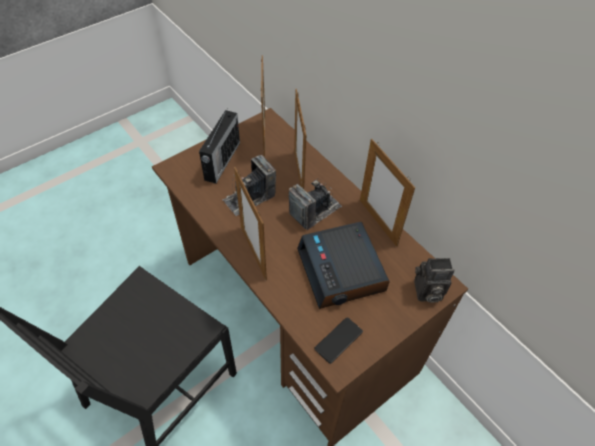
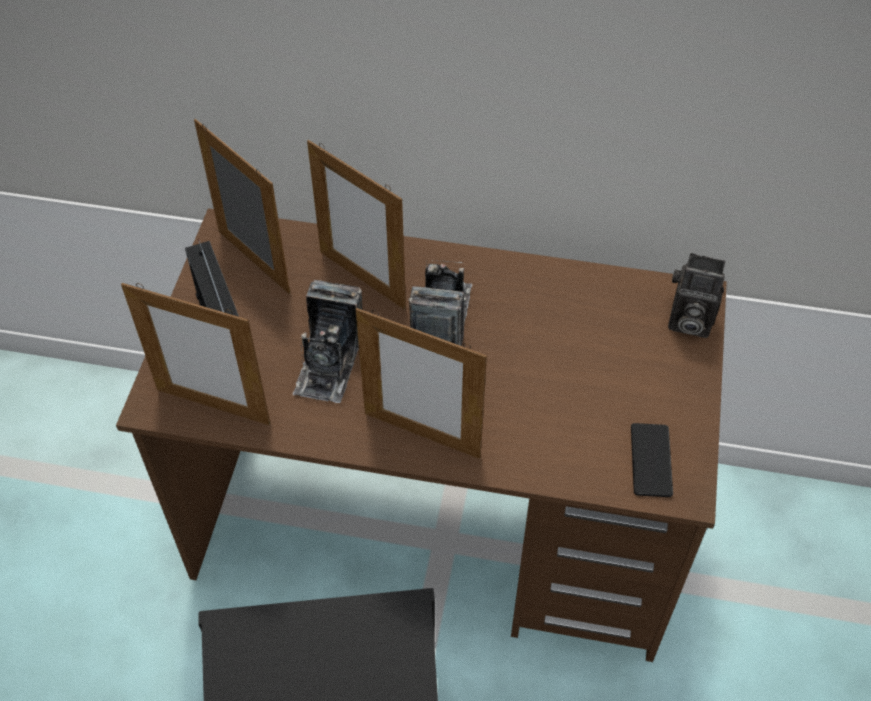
camera: 40 degrees left, 0 degrees up
(342, 271) = (563, 370): alarm clock -> none
(378, 222) = (539, 273): picture frame -> picture frame (213, 406)
(426, 292) = (687, 321): camera -> camera turned 60 degrees clockwise

